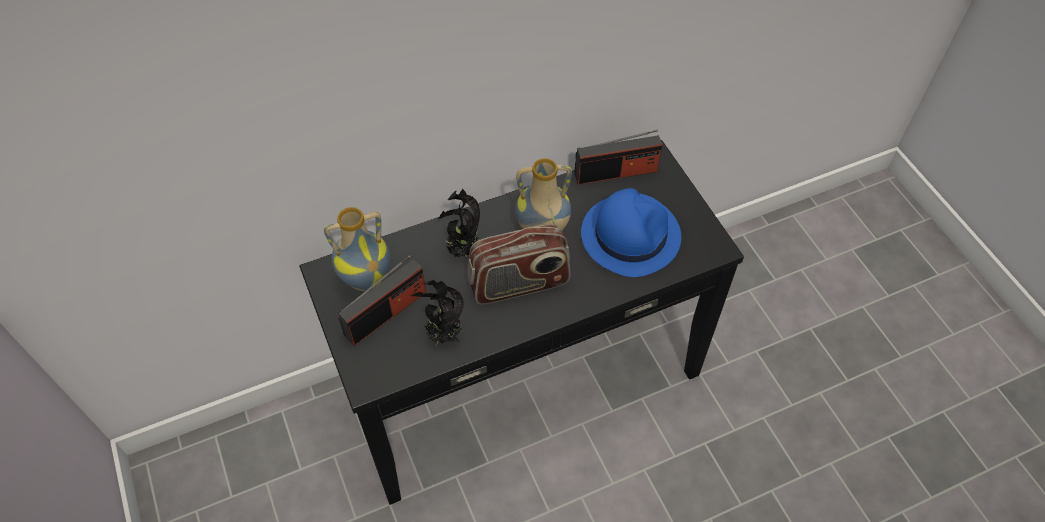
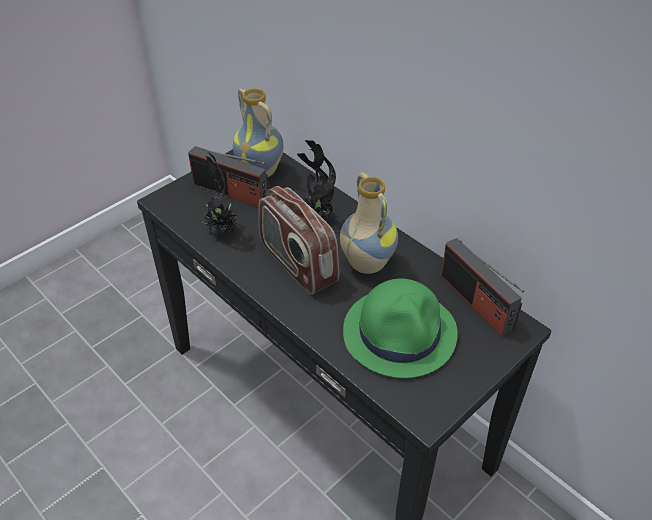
camera: 70 degrees right, 10 degrees down
(630, 234) = (400, 332): blue hat -> green hat

